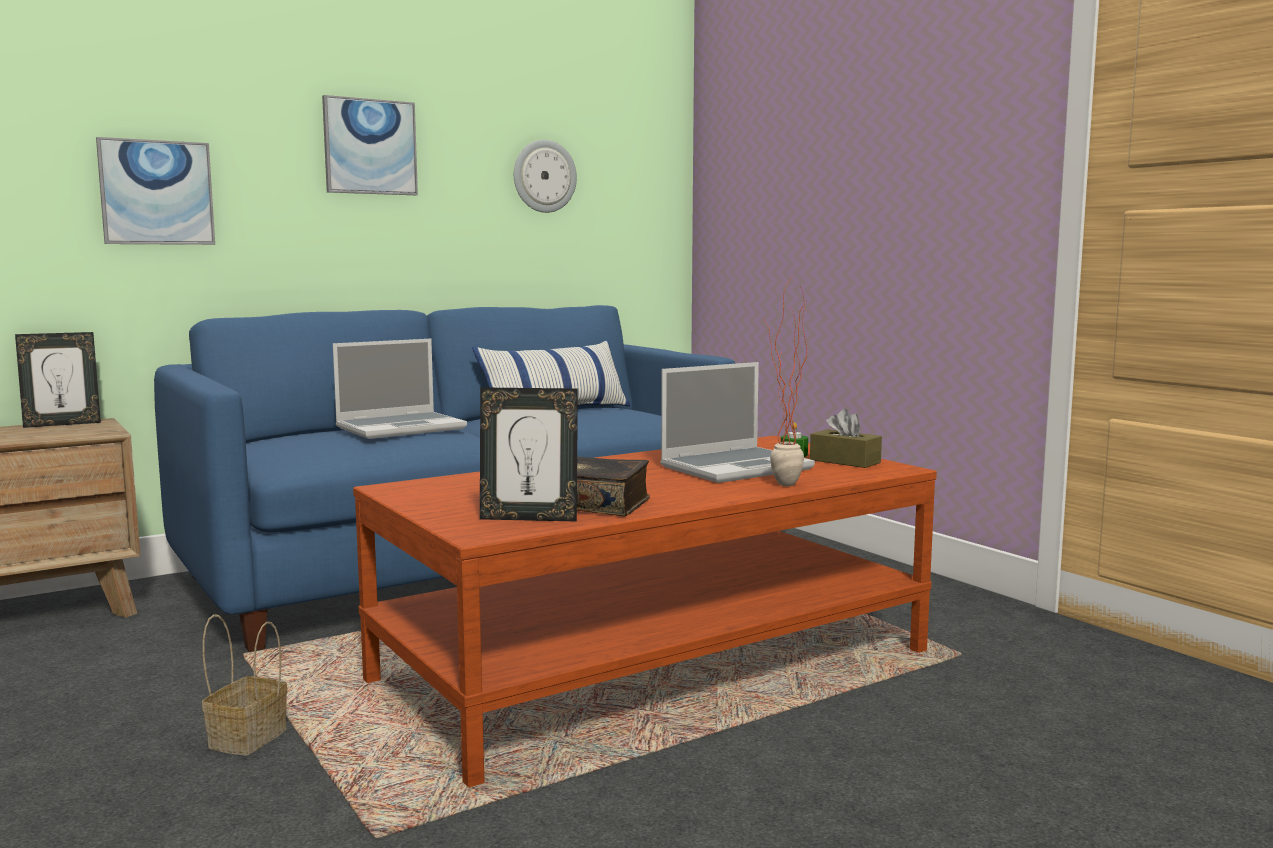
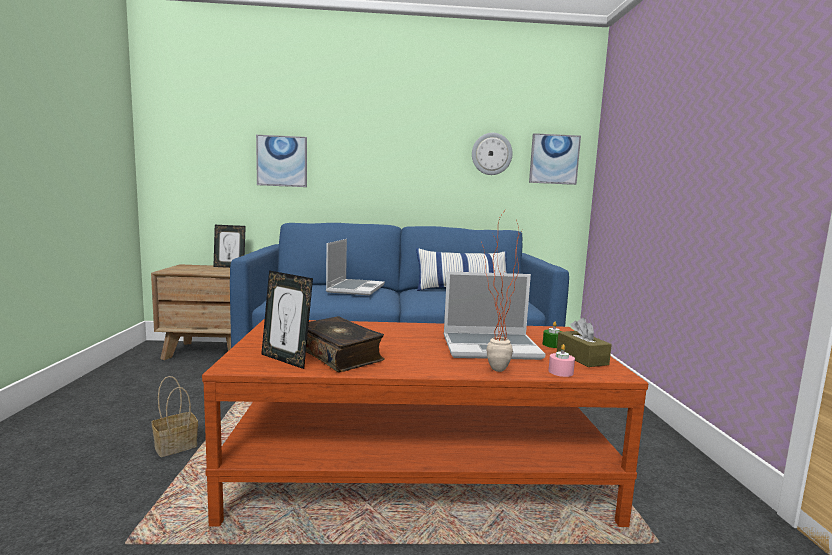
camera: 30 degrees right, 0 degrees up
(370, 147) = (389, 138): picture -> picture (554, 159)
(402, 428) = (355, 288): laptop -> laptop turned 75 degrees counterclockwise
(848, 476) = (560, 372): none -> pink candle

